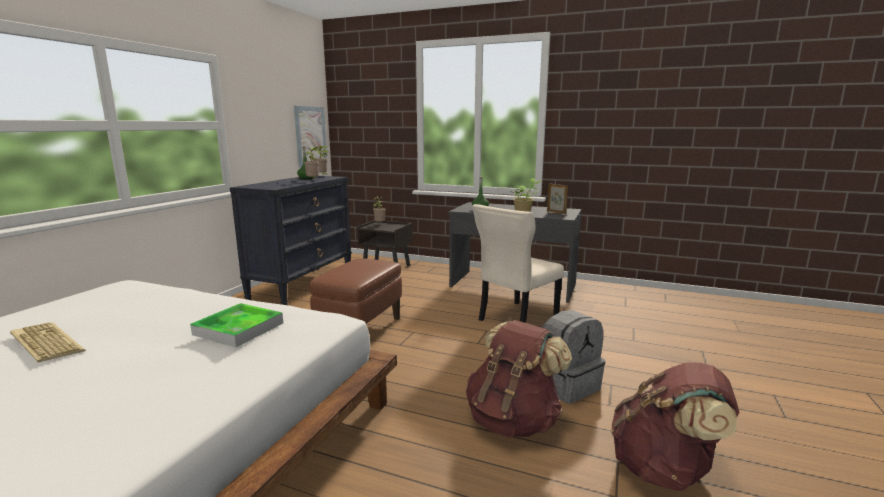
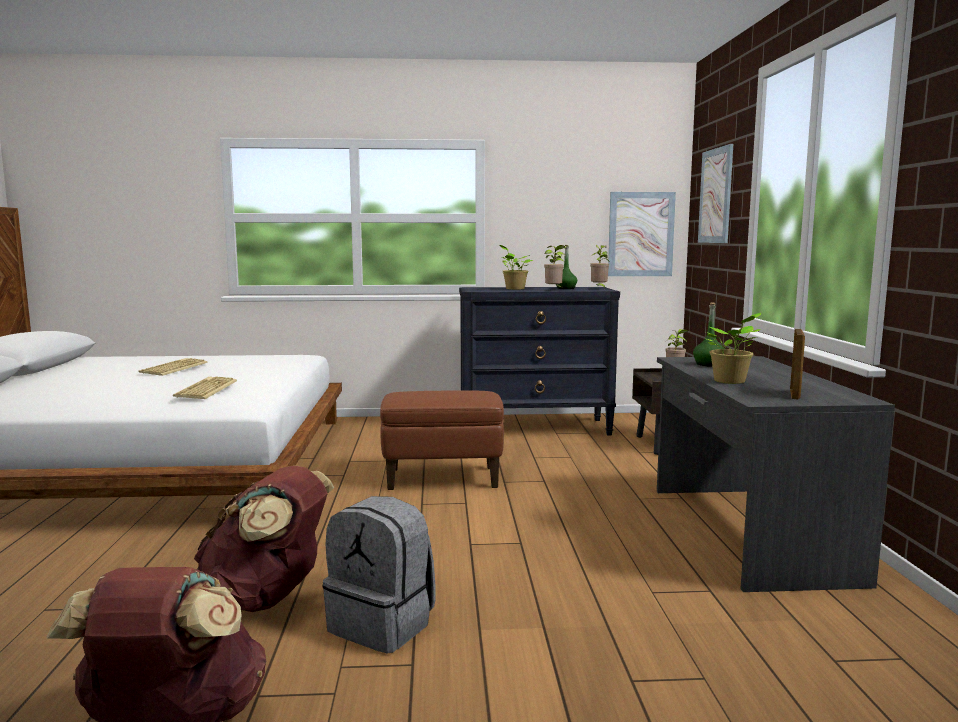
camera: 65 degrees right, 5 degrees down
(239, 329) = (205, 389): tray -> keyboard
(282, 183) = (514, 289): none -> potted plant
(369, 112) = (715, 196): none -> picture
(516, 319) = (592, 556): beige chair -> none

